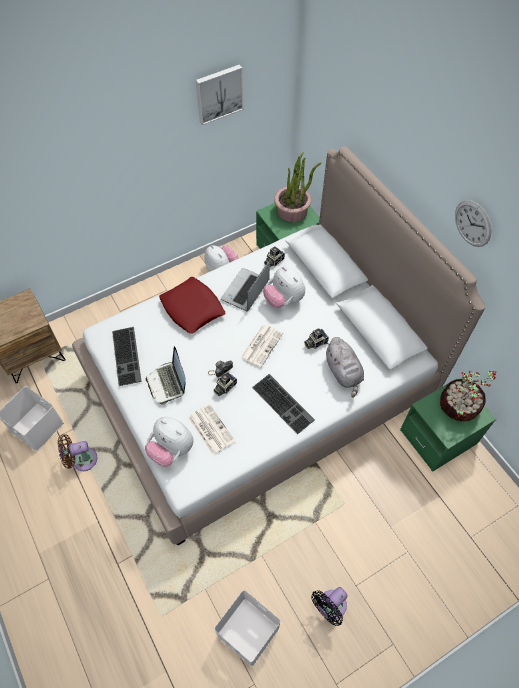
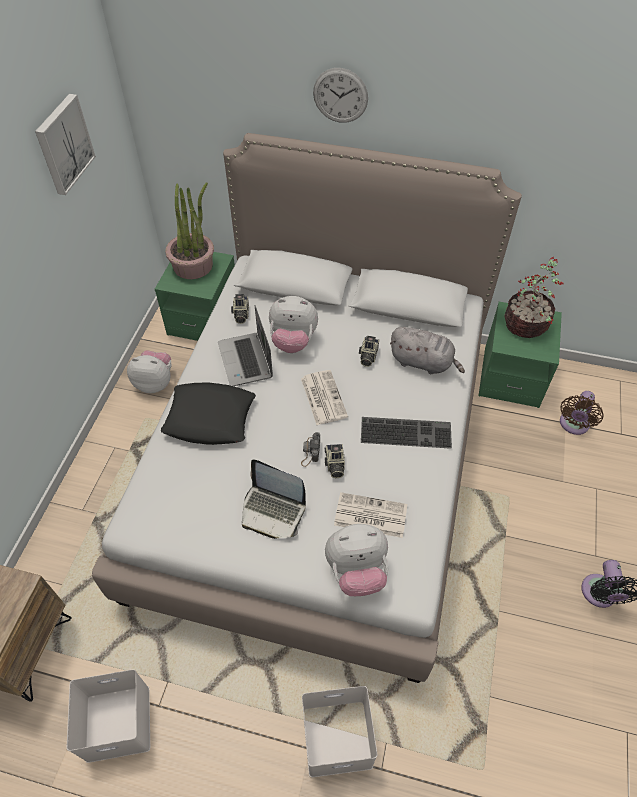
camera: 45 degrees left, 5 degrees down
(82, 460) = (217, 704): brown fan -> brown fan (573, 425)
(128, 356) = (195, 522): keyboard -> none
(192, 308) = (210, 418): red pillow -> black pillow
(249, 631) = (568, 689): white storage box -> white storage box (338, 736)
(472, 223) = (466, 113): wall clock -> wall clock (340, 95)

